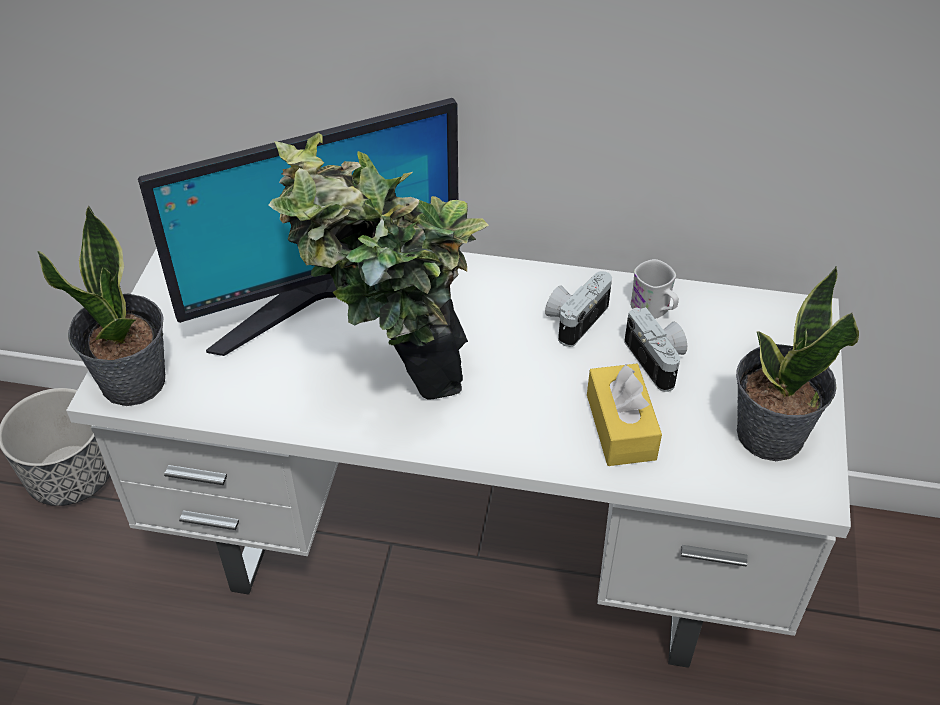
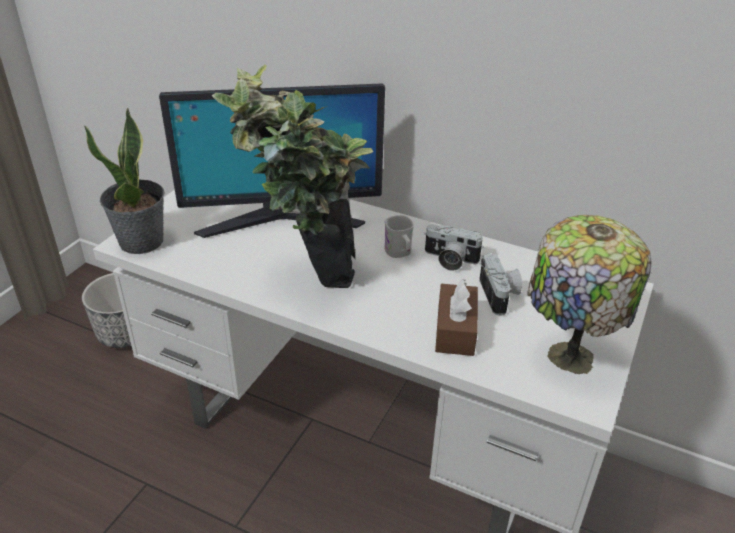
camera: 15 degrees right, 10 degrees down
(575, 318) = (449, 260): camera -> camera turned 120 degrees counterclockwise
(620, 427) = (455, 330): yellow tissue box -> brown tissue box
(654, 310) = (509, 266): white mug -> white mug (399, 253)
(768, 435) = (567, 357): potted plant -> table lamp

